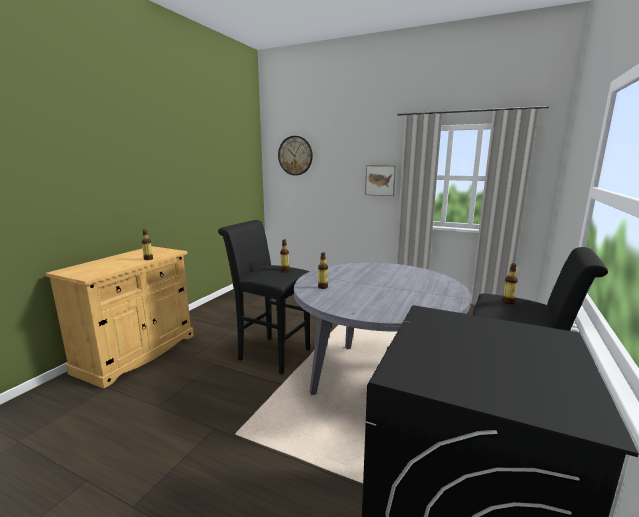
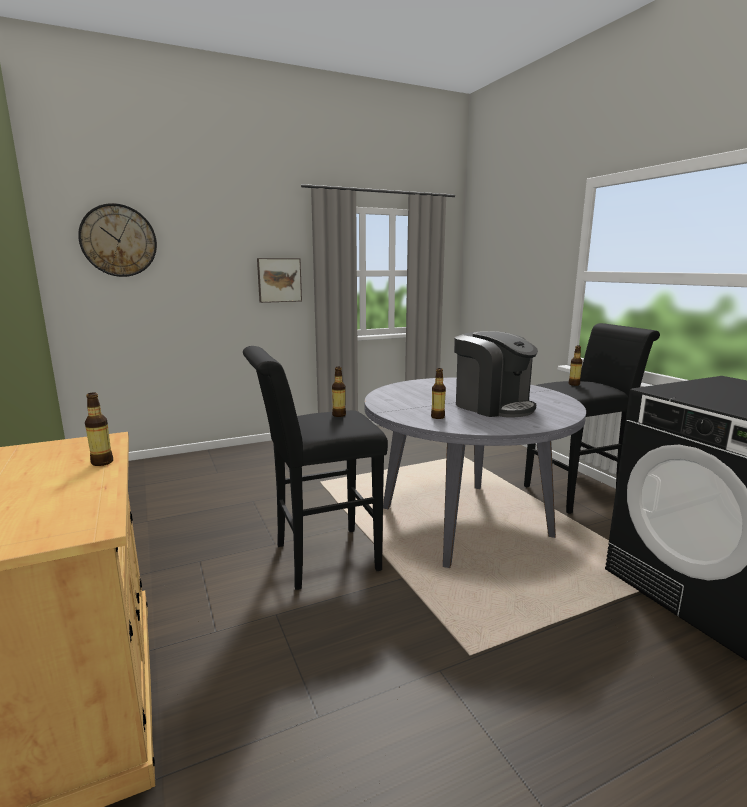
camera: 50 degrees left, 0 degrees up
(377, 293) = (492, 406): none -> coffee machine

